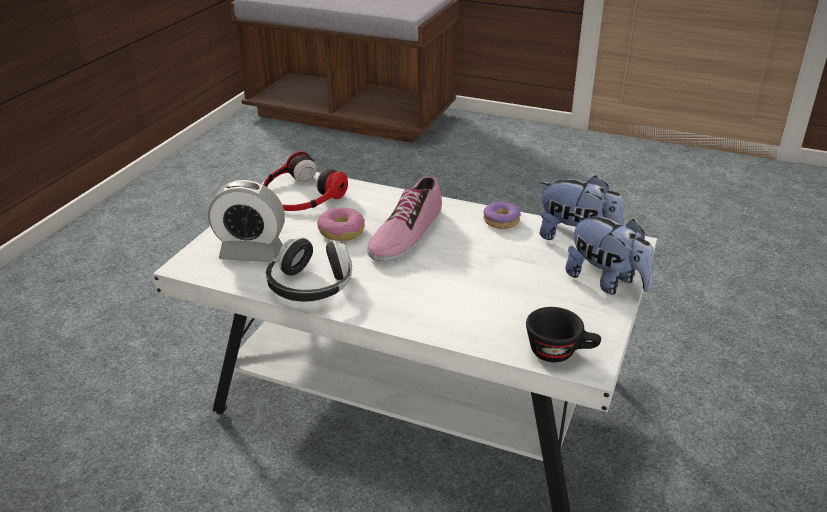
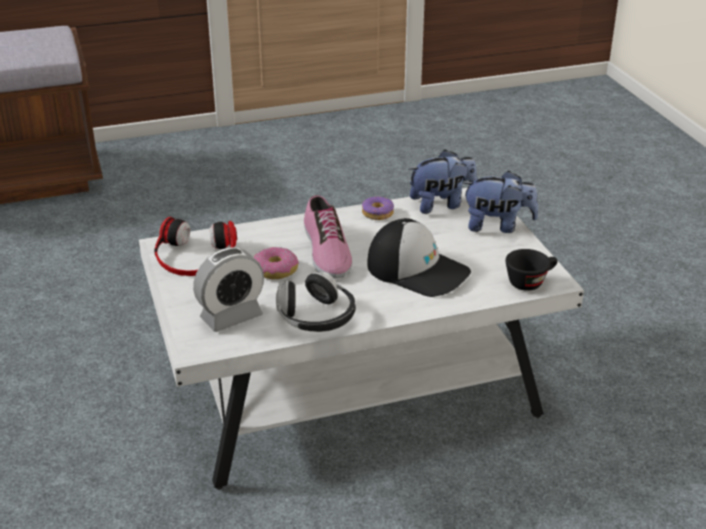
camera: 40 degrees left, 0 degrees up
(462, 287) = (418, 270): none -> cap

